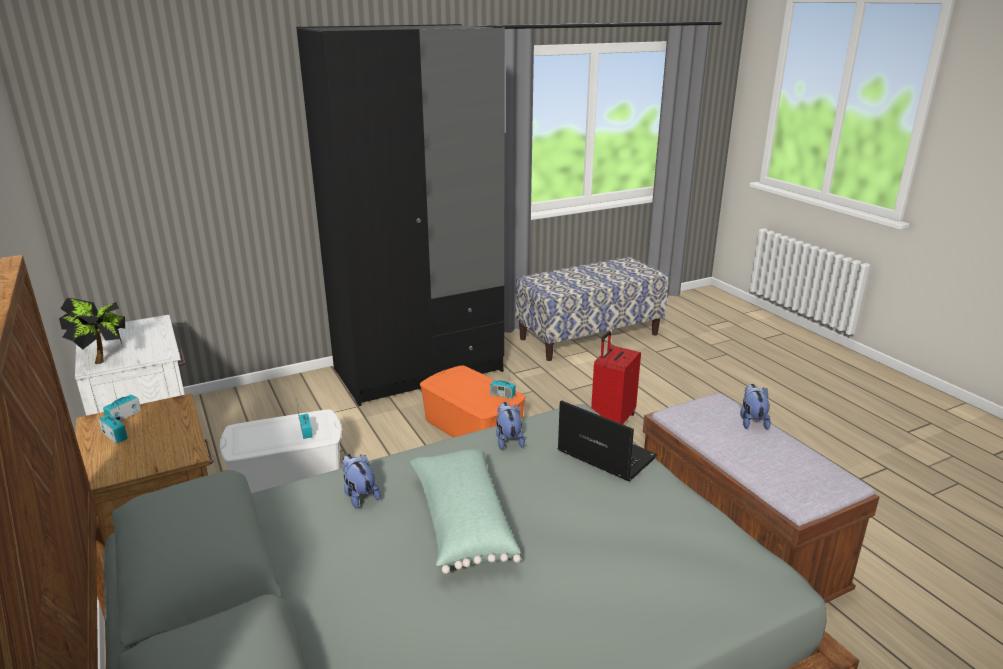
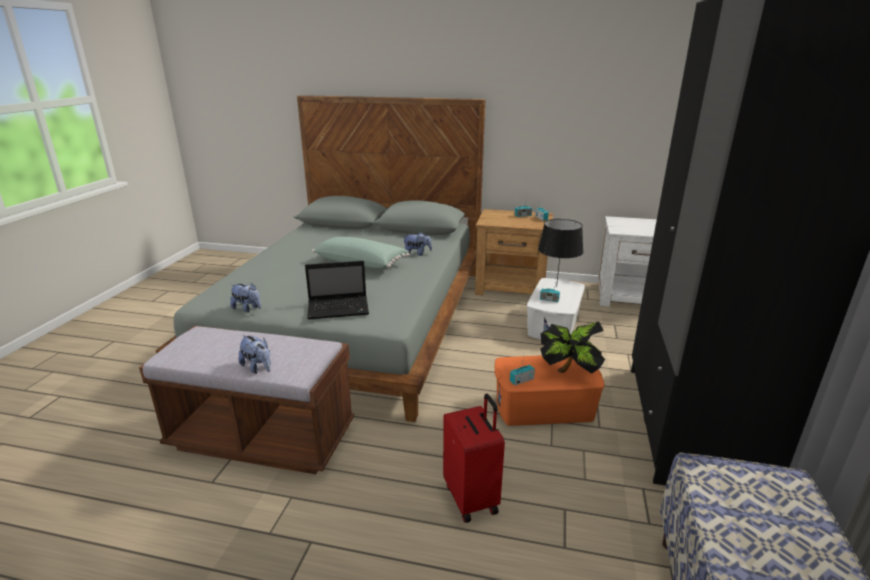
camera: 130 degrees right, 0 degrees up
(102, 358) = (624, 221): potted plant -> potted plant (569, 373)
(254, 439) = (556, 286): none -> black table lamp
(508, 440) = (401, 292): plush toy -> plush toy (248, 309)

